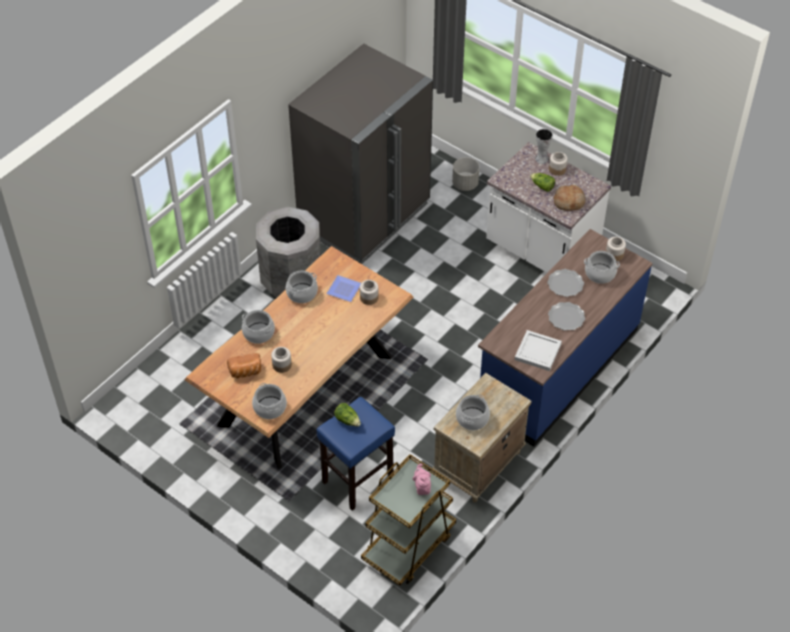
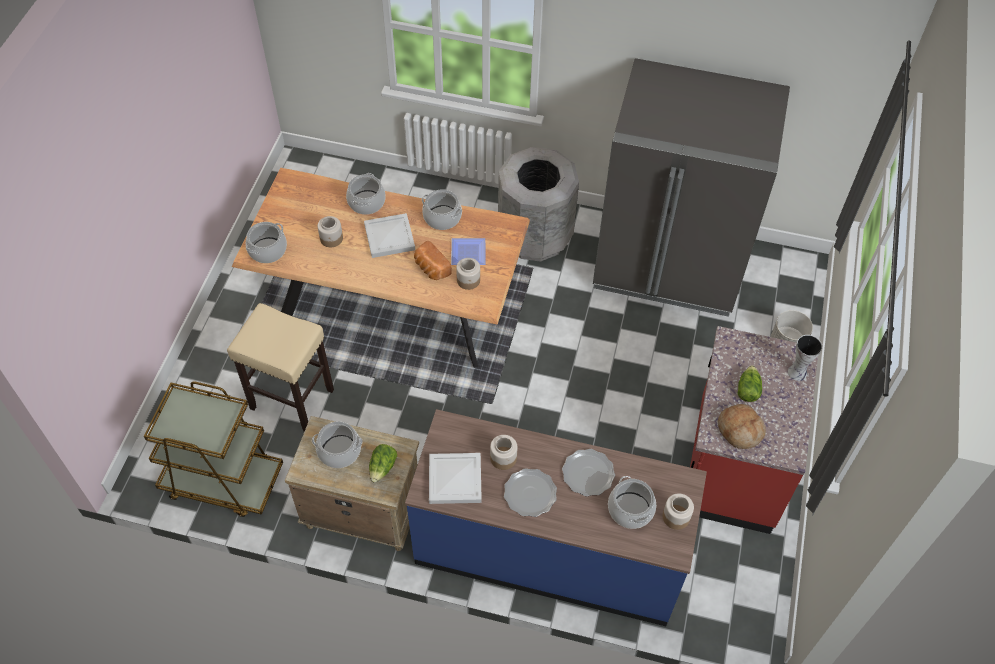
camera: 65 degrees right, 5 degrees up
(245, 372) = (307, 212): bread -> bread (431, 268)
(301, 329) = (390, 236): none -> white tray
(348, 420) = (280, 326): lettuce -> lettuce (383, 467)
(357, 481) = (291, 399): blue stool -> beige stool
(422, 487) = (208, 431): pink teapot -> none
(541, 251) = (731, 464): white counter -> red counter
(557, 169) = (790, 396): jar -> jar (503, 458)

